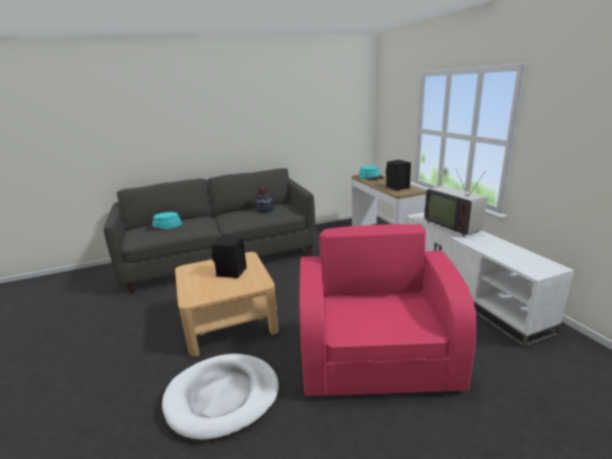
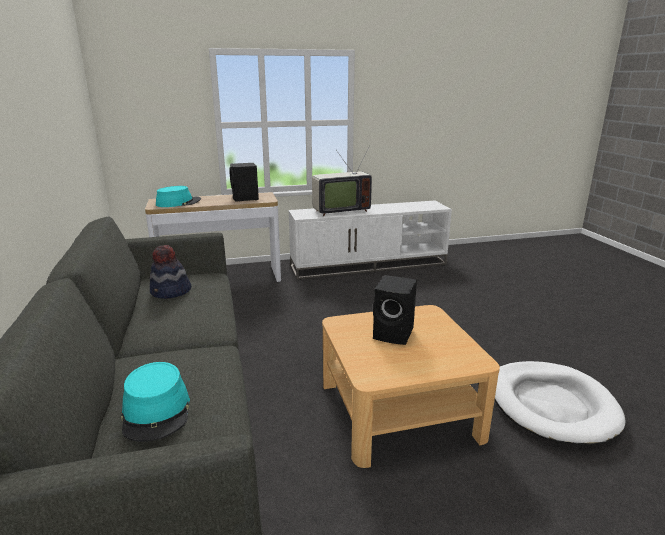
camera: 85 degrees left, 0 degrees up
(377, 359) = (468, 315): pink armchair -> none

